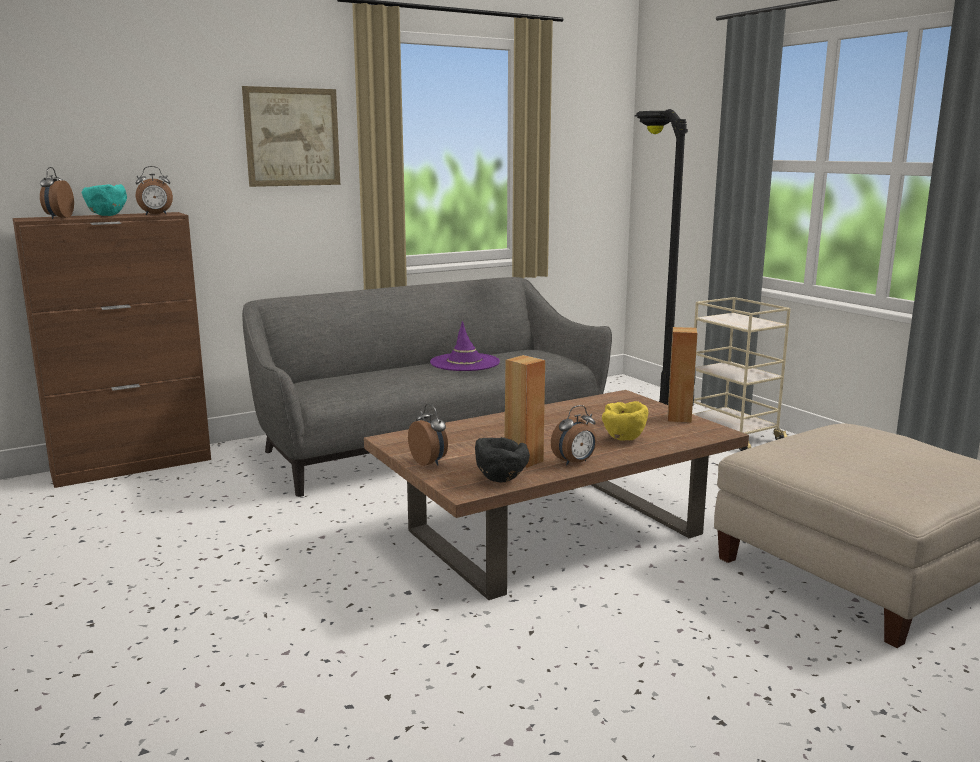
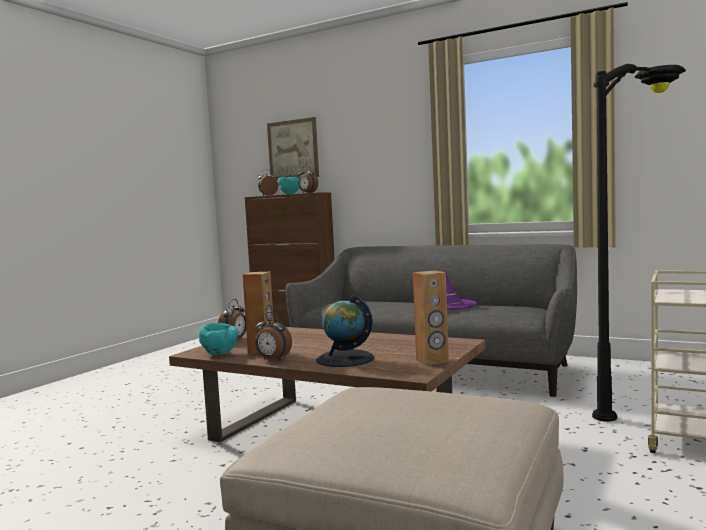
camera: 60 degrees right, 10 degrees down
(292, 137) = (397, 141): picture -> picture (293, 149)
(500, 479) = (220, 354): black bowl -> turquoise bowl
(623, 439) = (345, 359): yellow bowl -> globe

